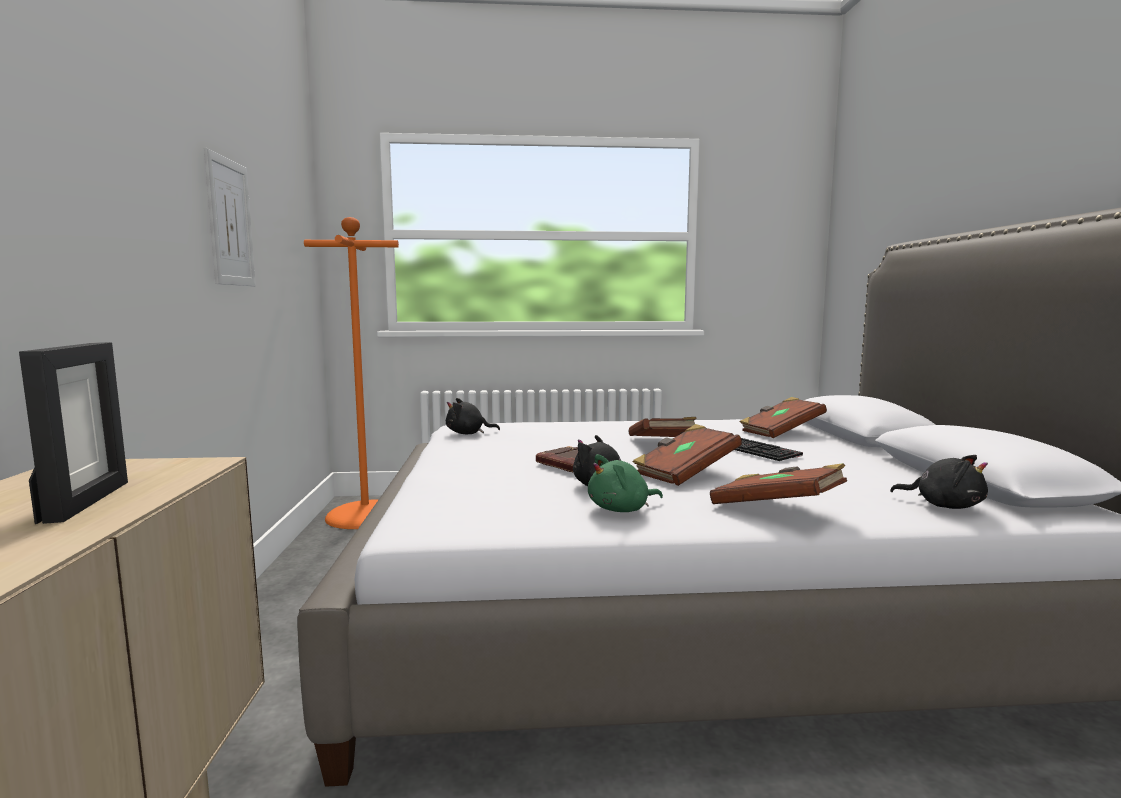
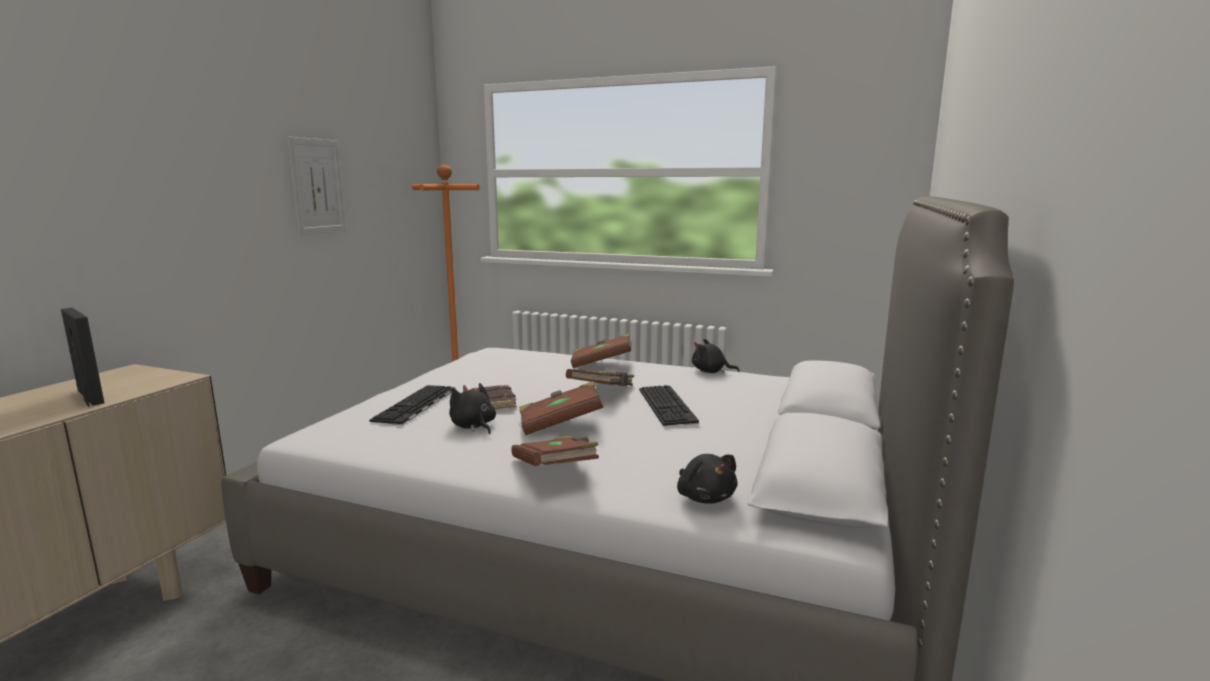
camera: 25 degrees right, 5 degrees up
(86, 501) = (88, 397): picture frame -> picture frame turned 60 degrees counterclockwise
(468, 433) = (480, 359): black plush toy -> black plush toy (711, 372)
(492, 478) = (416, 405): none -> keyboard
(622, 509) = (447, 448): green plush toy -> none
(780, 432) = (744, 393): brown book -> brown book (601, 364)

